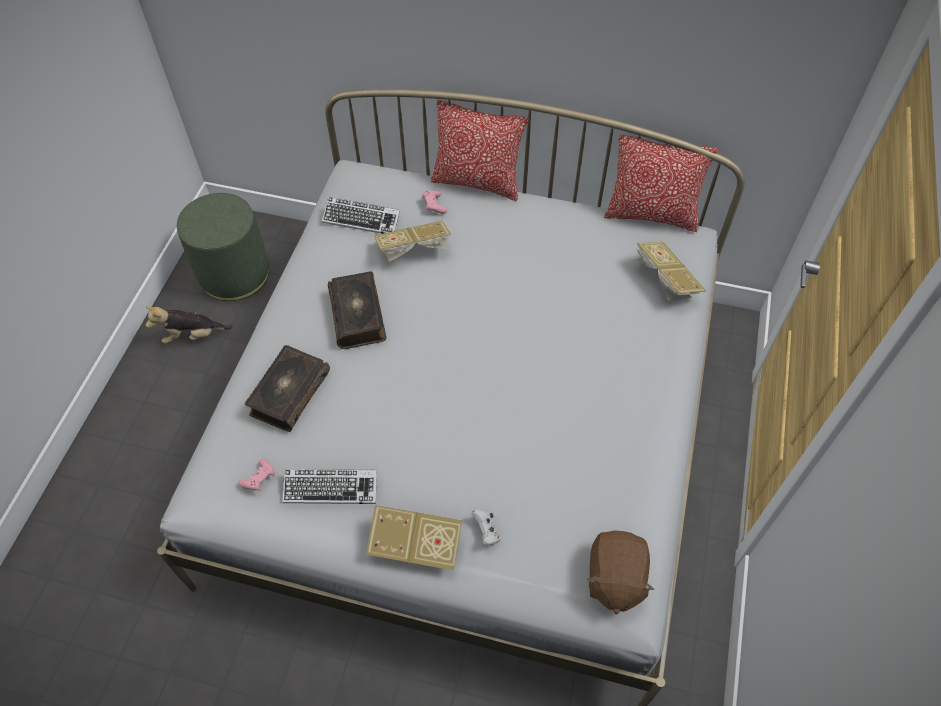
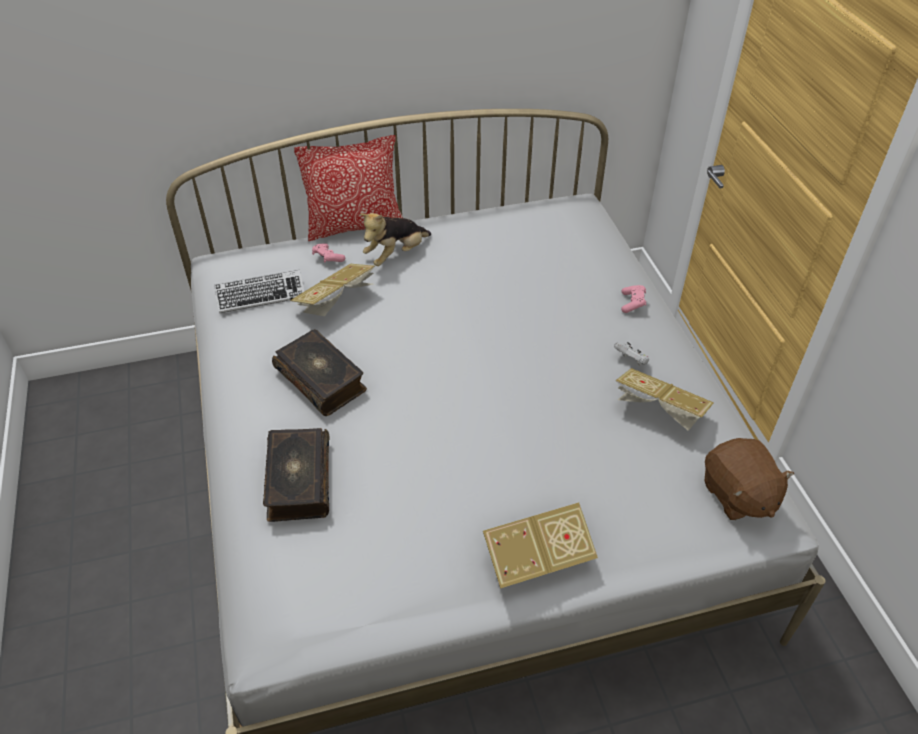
camera: 30 degrees left, 10 degrees down
(193, 335) = (87, 520): plush toy -> plush toy (396, 255)
(234, 273) = (100, 439): green ottoman -> none
(259, 479) = (325, 579): pink game controller -> pink game controller (632, 303)
(331, 488) = (411, 549): keyboard -> none
(486, 532) = (596, 512): white game controller -> white game controller (631, 361)
(651, 215) = (534, 198): pillow -> none
(664, 282) = (587, 242): book -> book (659, 412)

